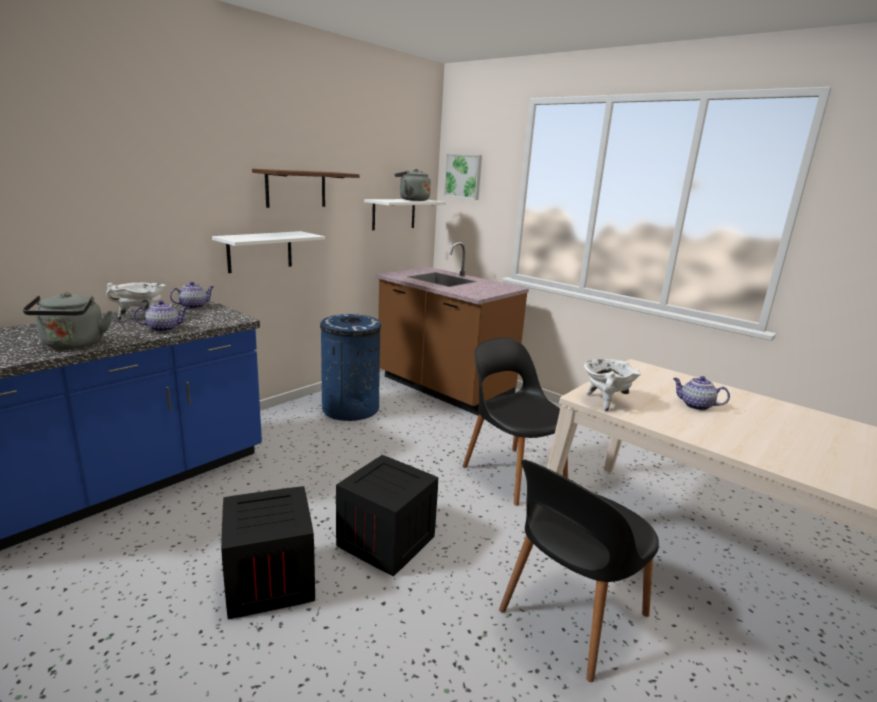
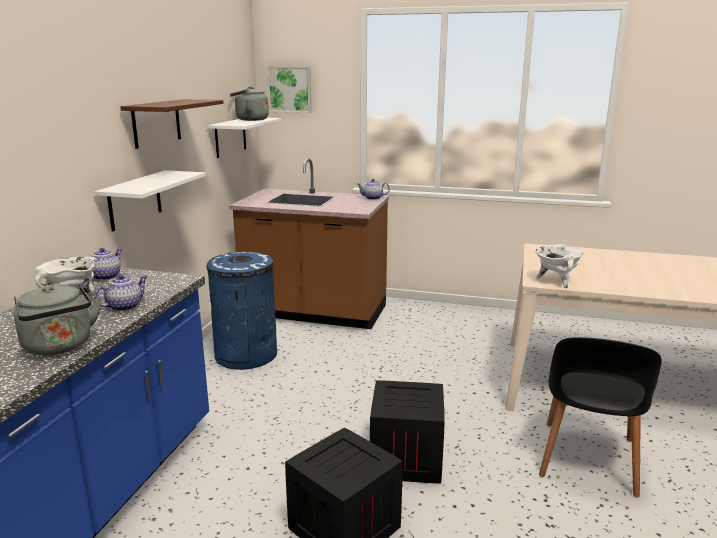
camera: 25 degrees left, 0 degrees up
(512, 473) = (447, 370): black chair -> none
(695, 405) = (611, 269): teapot -> teapot (372, 198)

